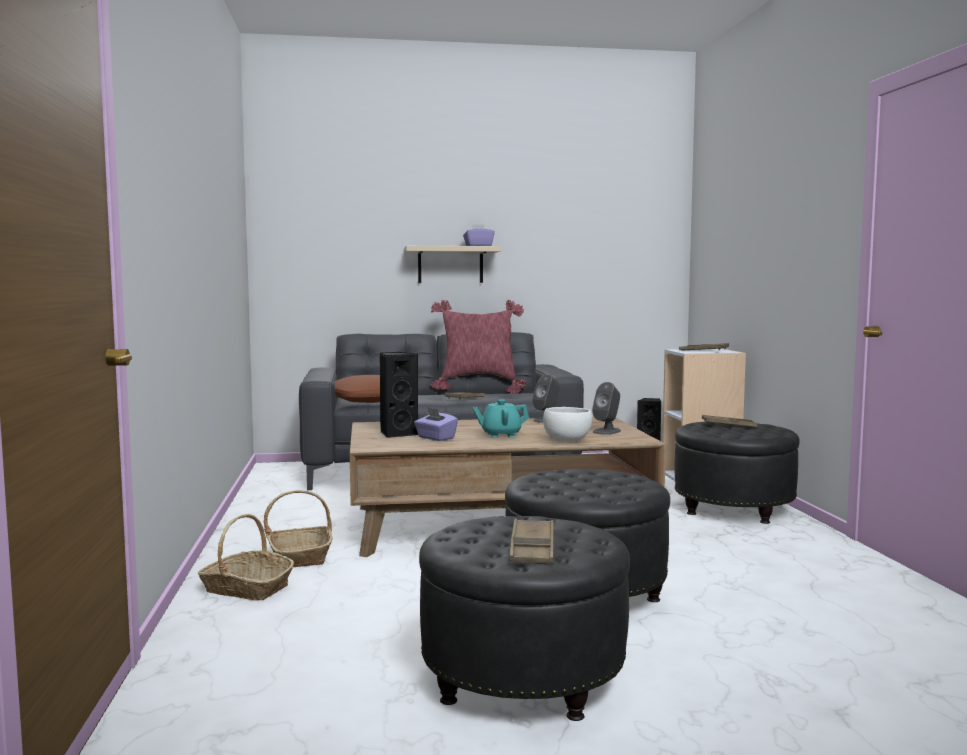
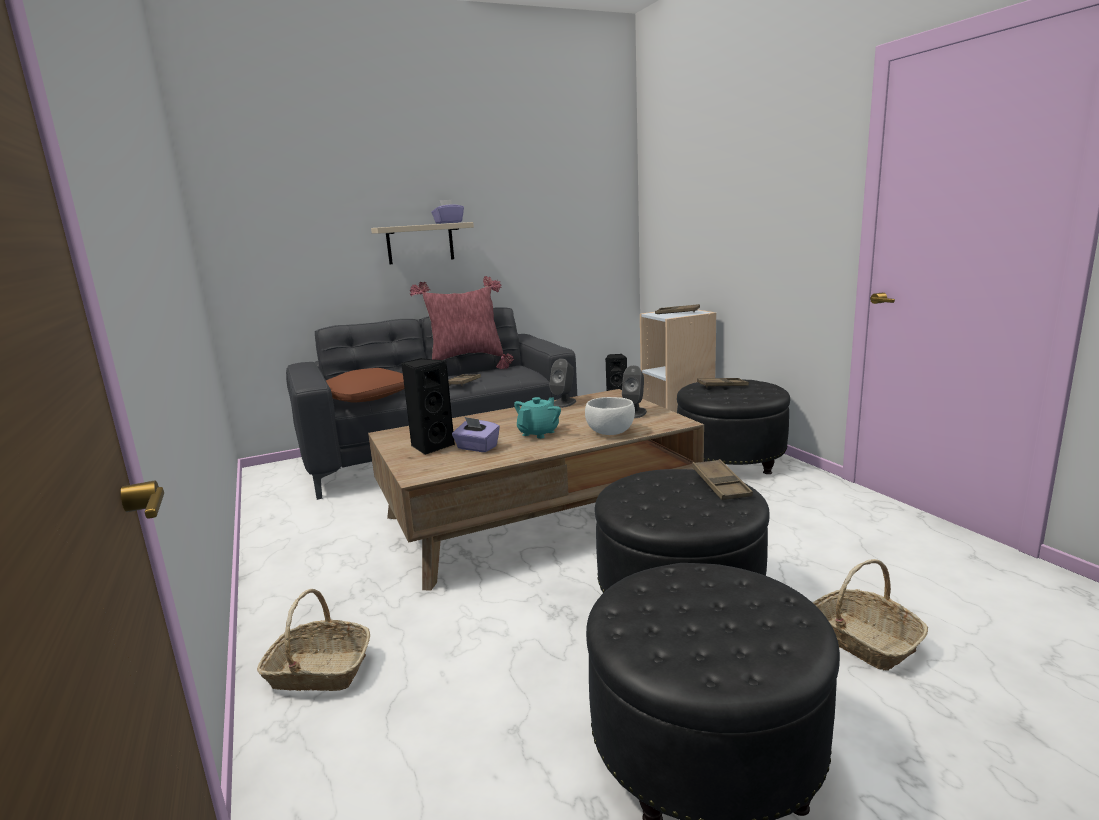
camera: 15 degrees left, 10 degrees up
(300, 556) = (357, 603): basket -> basket (862, 640)
(500, 435) = (538, 433): turquoise teapot -> turquoise teapot turned 150 degrees clockwise
(532, 549) = (733, 635): brown tray -> brown tray (720, 485)

